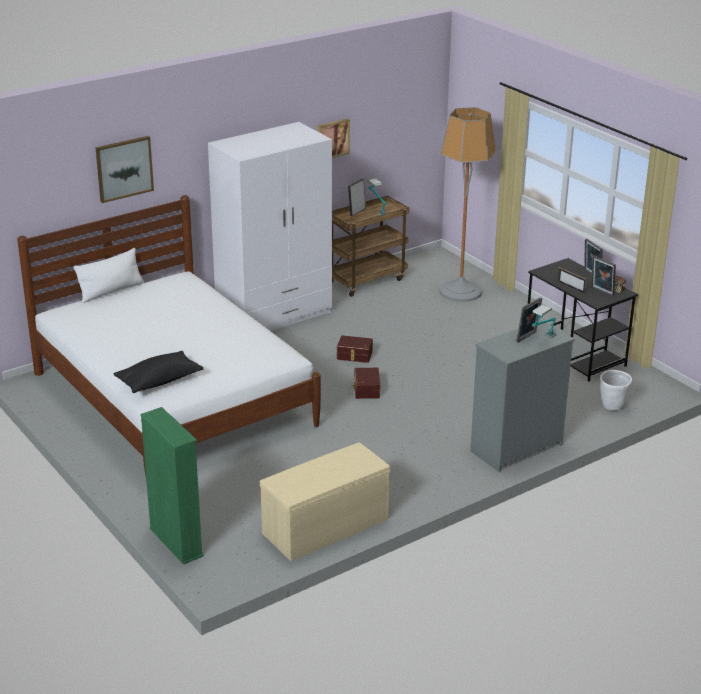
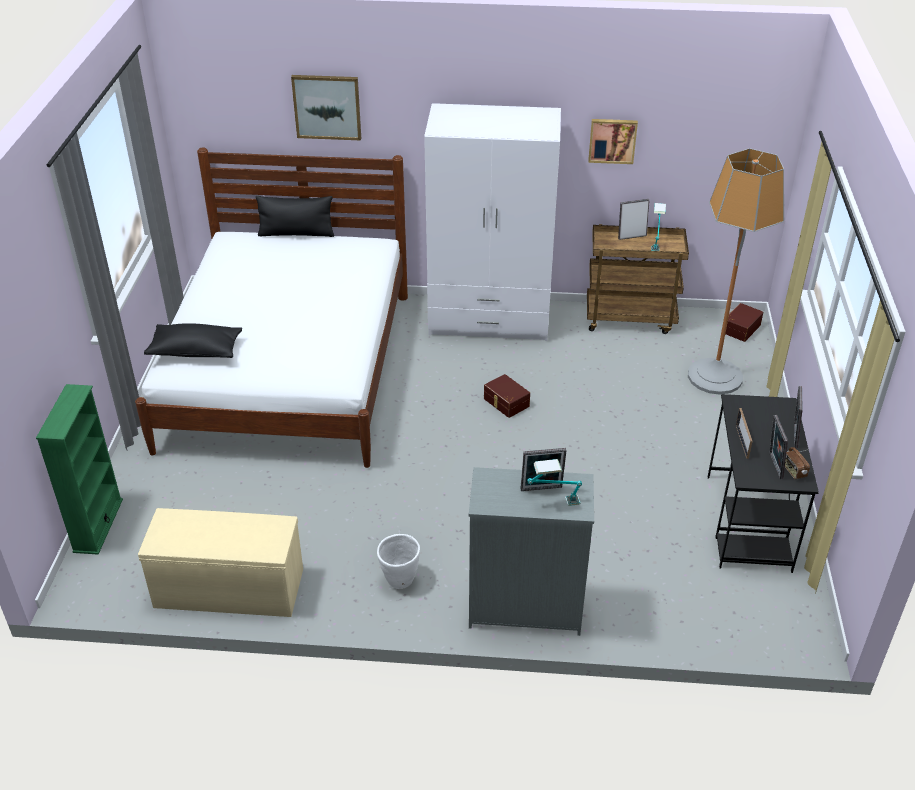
camera: 40 degrees right, 10 degrees up
(111, 291) = (296, 233): white pillow -> black pillow
(365, 389) = (466, 449): brown storage box -> brown storage box (740, 328)
(612, 407) = (704, 618): white planter -> white planter (399, 580)

